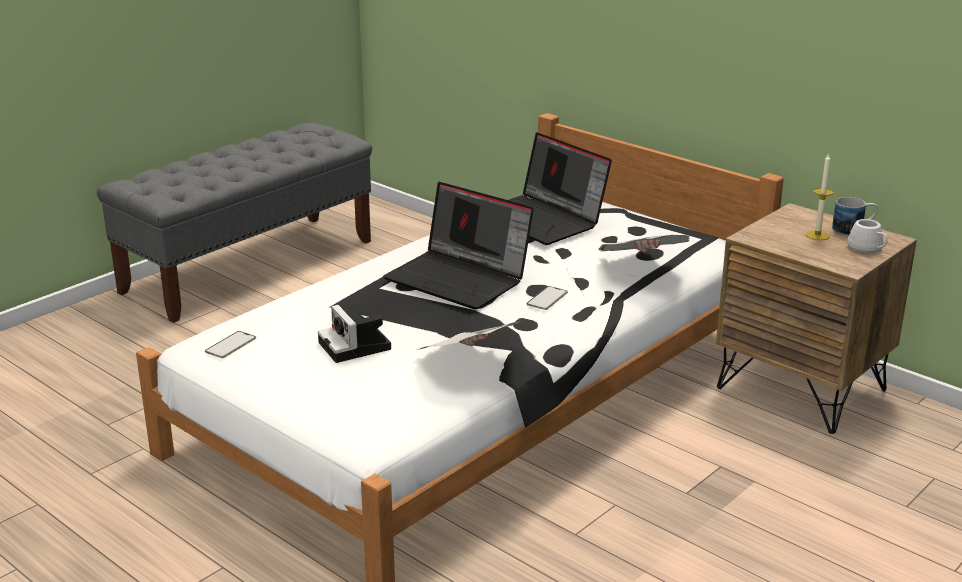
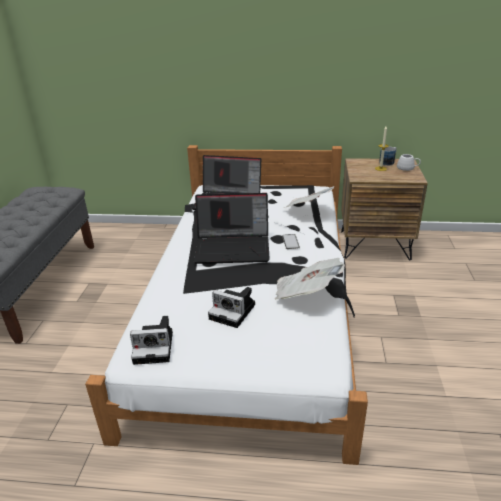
camera: 35 degrees left, 5 degrees up
(230, 345) = (155, 347): phone -> camera

